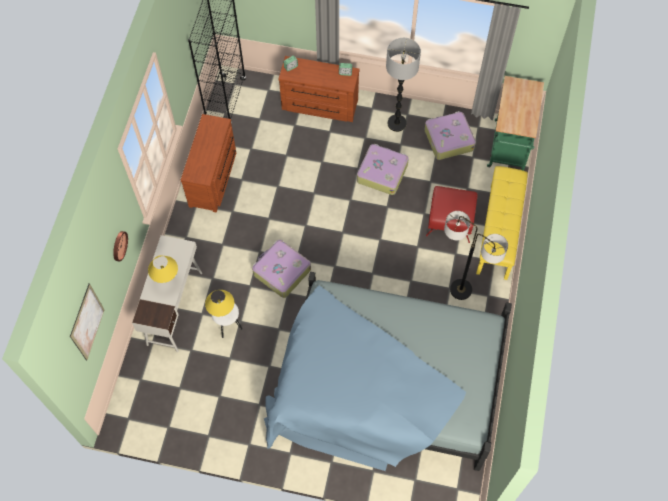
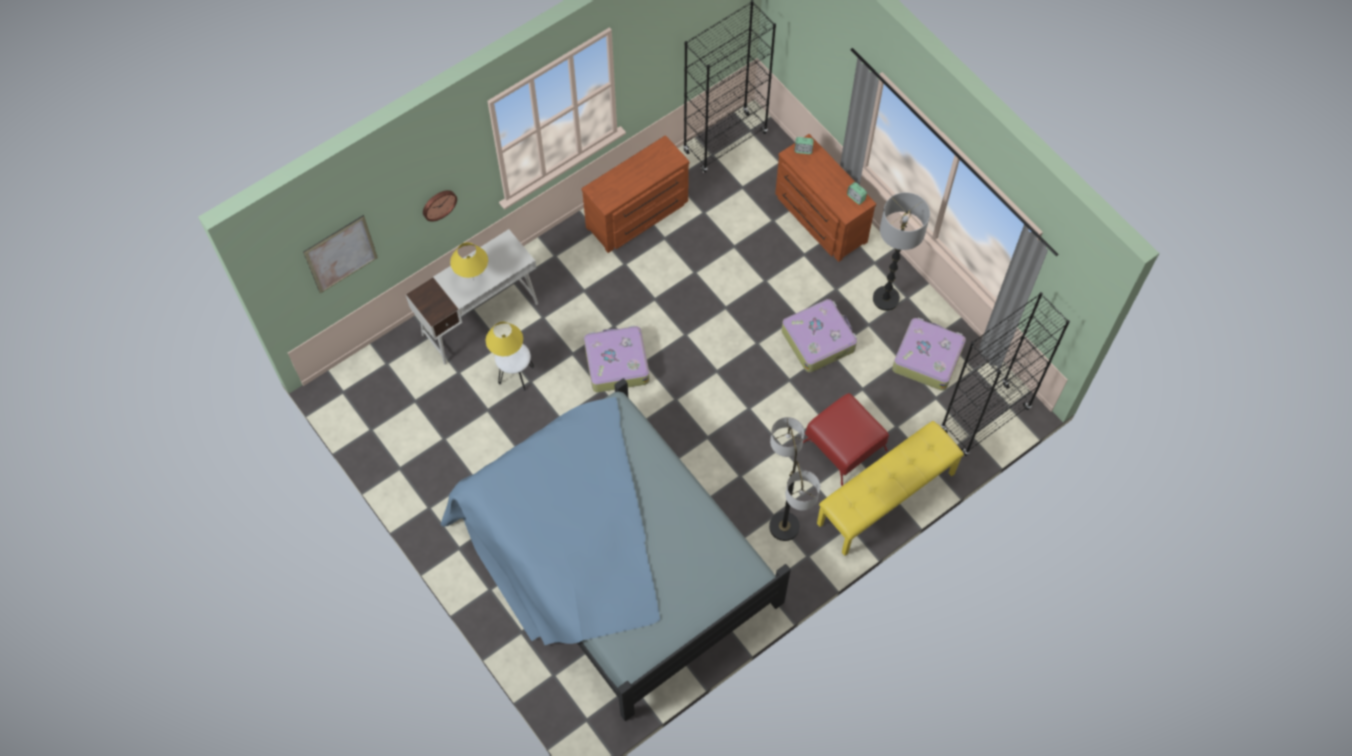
camera: 40 degrees right, 0 degrees up
(508, 150) = (984, 420): green cart -> black bookcase

